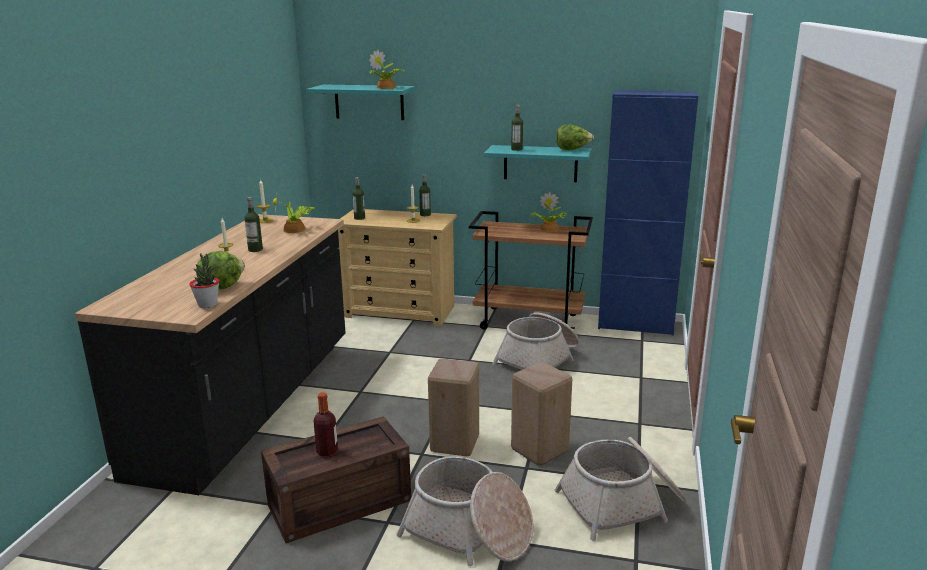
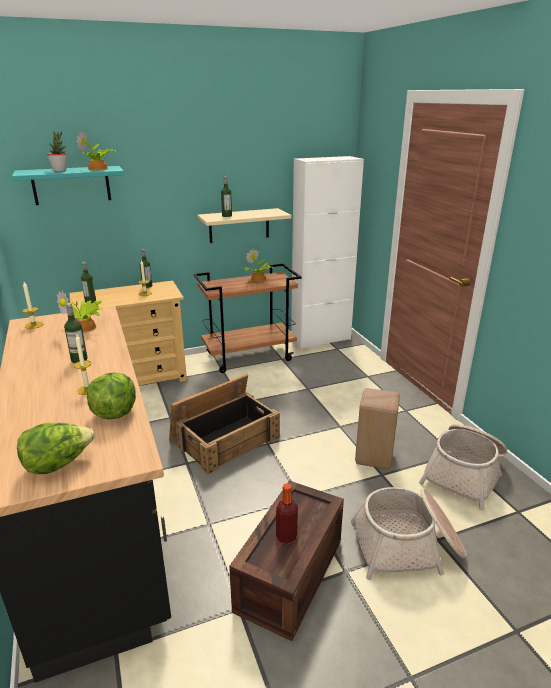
camera: 35 degrees left, 5 degrees up
(207, 305) = (136, 439): potted plant -> potted plant (59, 170)
(415, 384) = (225, 438): none -> crate
(456, 443) = (314, 476): beige stool -> none
(539, 359) = (290, 384): basket -> none
(540, 163) = (239, 225): turquoise shelf -> beige shelf
(572, 150) = (269, 211): lettuce -> lettuce (58, 464)
(635, 325) = (320, 339): blue cabinet -> white cabinet

